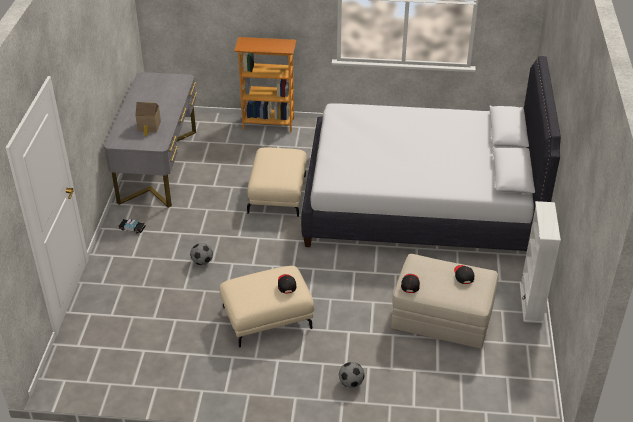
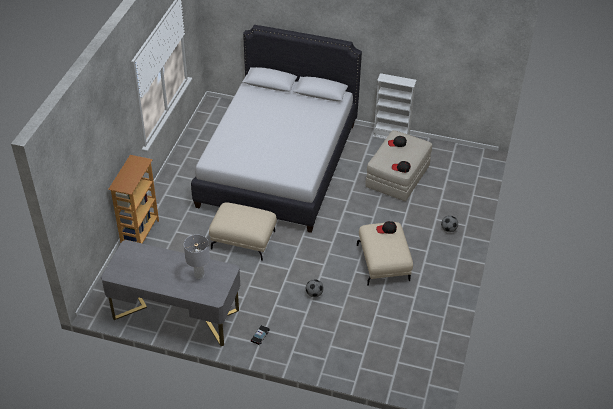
camera: 80 degrees left, 5 degrees up
(149, 127) = (199, 275): toy house -> grey table lamp

